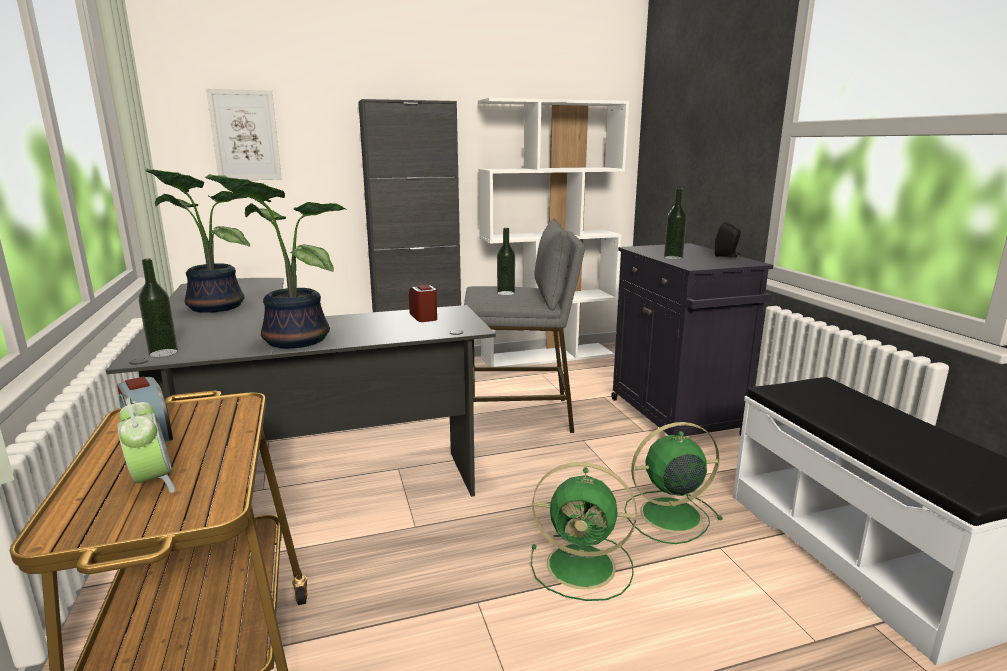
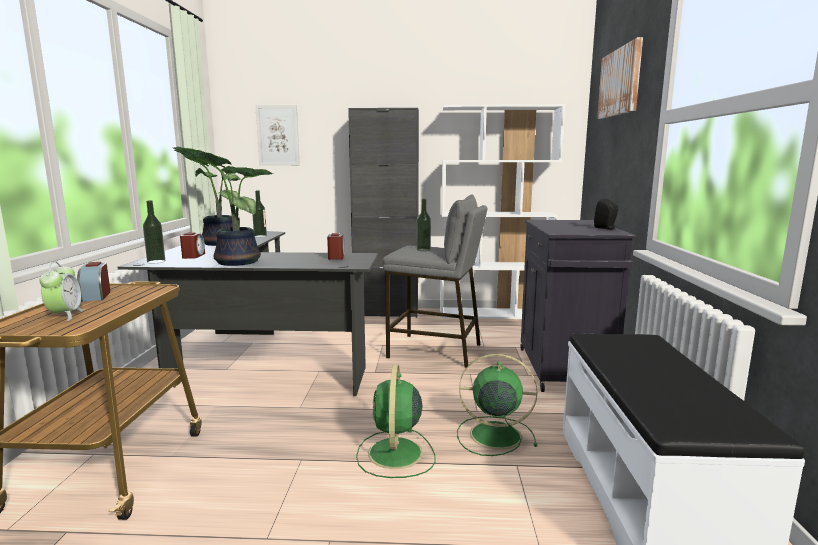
camera: 20 degrees right, 5 degrees down
(208, 335) = (193, 256): none -> alarm clock
(584, 566) = (395, 454): green fan -> green fan turned 60 degrees clockwise
(673, 258) = (554, 227): bottle -> bottle (260, 236)
(705, 80) = (620, 82): none -> picture

